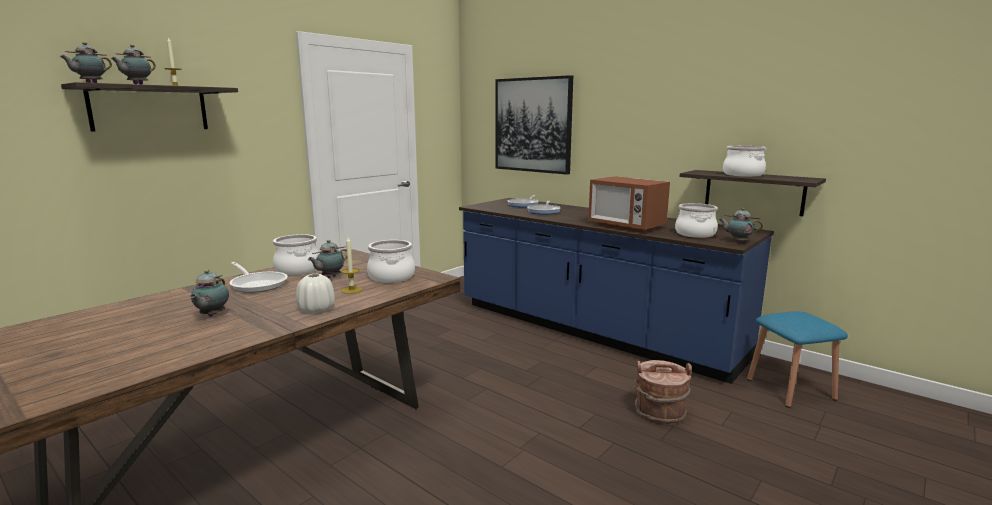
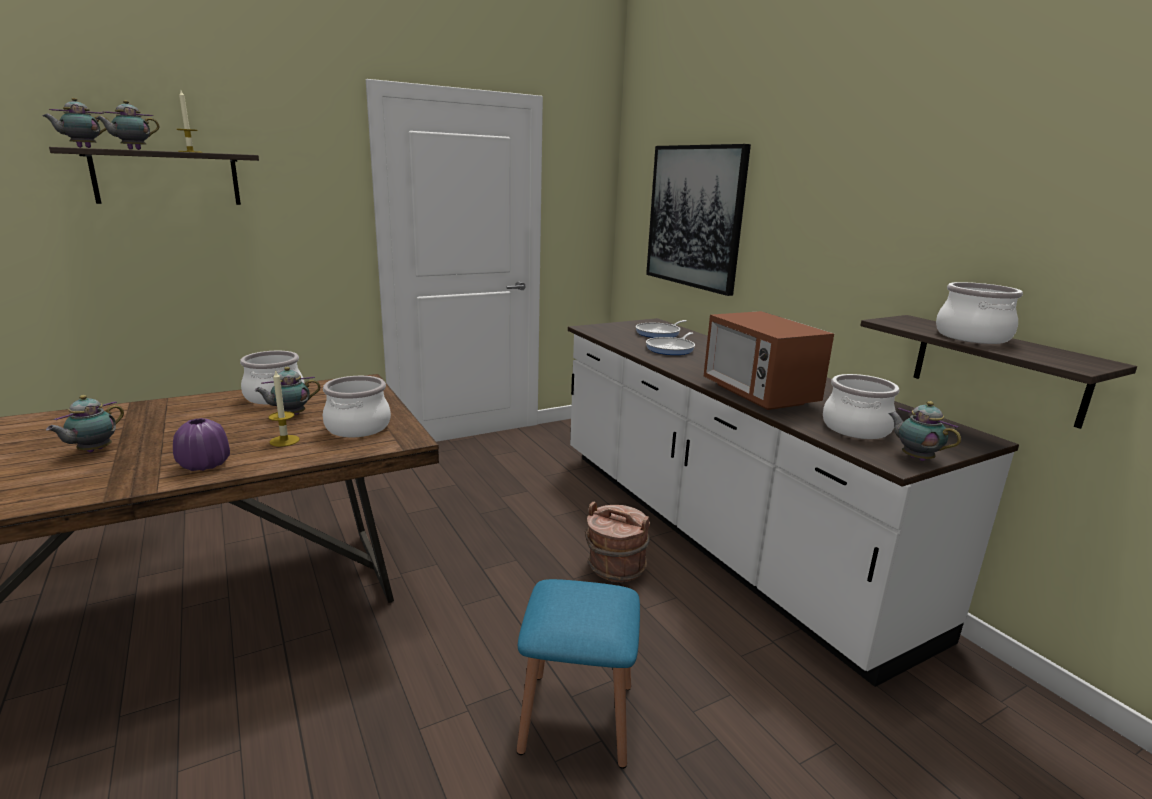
camera: 20 degrees right, 5 degrees up
(257, 284) = (204, 411): frying pan -> none
(316, 309) = (204, 465): white vase -> purple vase
(592, 329) = (718, 532): blue counter -> white counter
(659, 413) = (712, 708): brown bucket -> brown bucket (615, 567)
(790, 389) = (980, 728): blue stool -> blue stool (577, 717)

